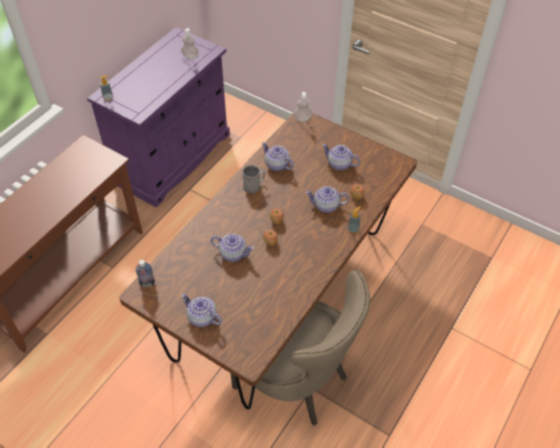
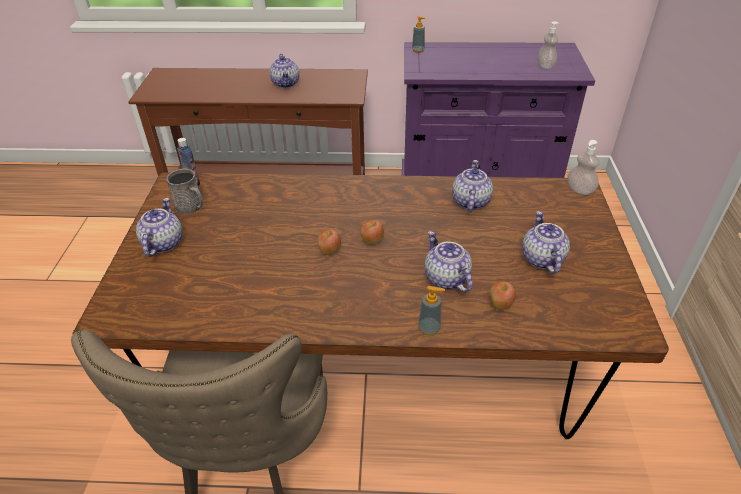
camera: 60 degrees right, 10 degrees down
(233, 253) = (284, 226): teapot -> teapot (286, 83)
(254, 186) = (413, 197): grey mug -> grey mug (192, 207)

